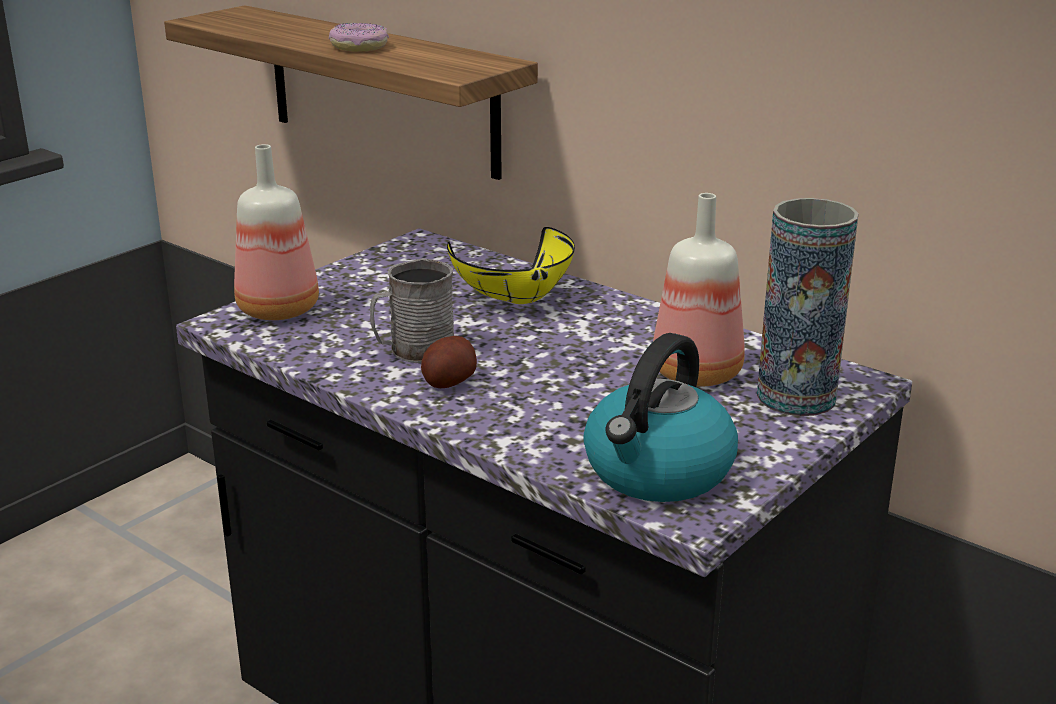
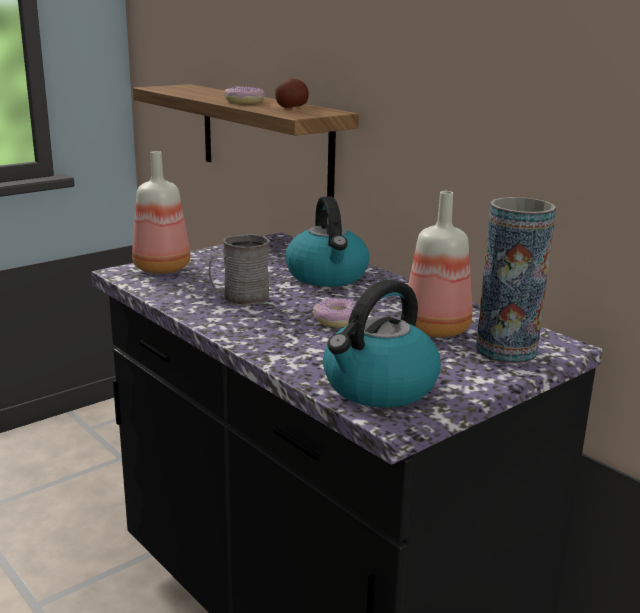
camera: 10 degrees right, 5 degrees down
(448, 381) = (254, 318): potato -> potato (291, 107)
(518, 300) = (327, 276): yellow bowl -> kettle
(562, 373) = (337, 320): none -> donut

